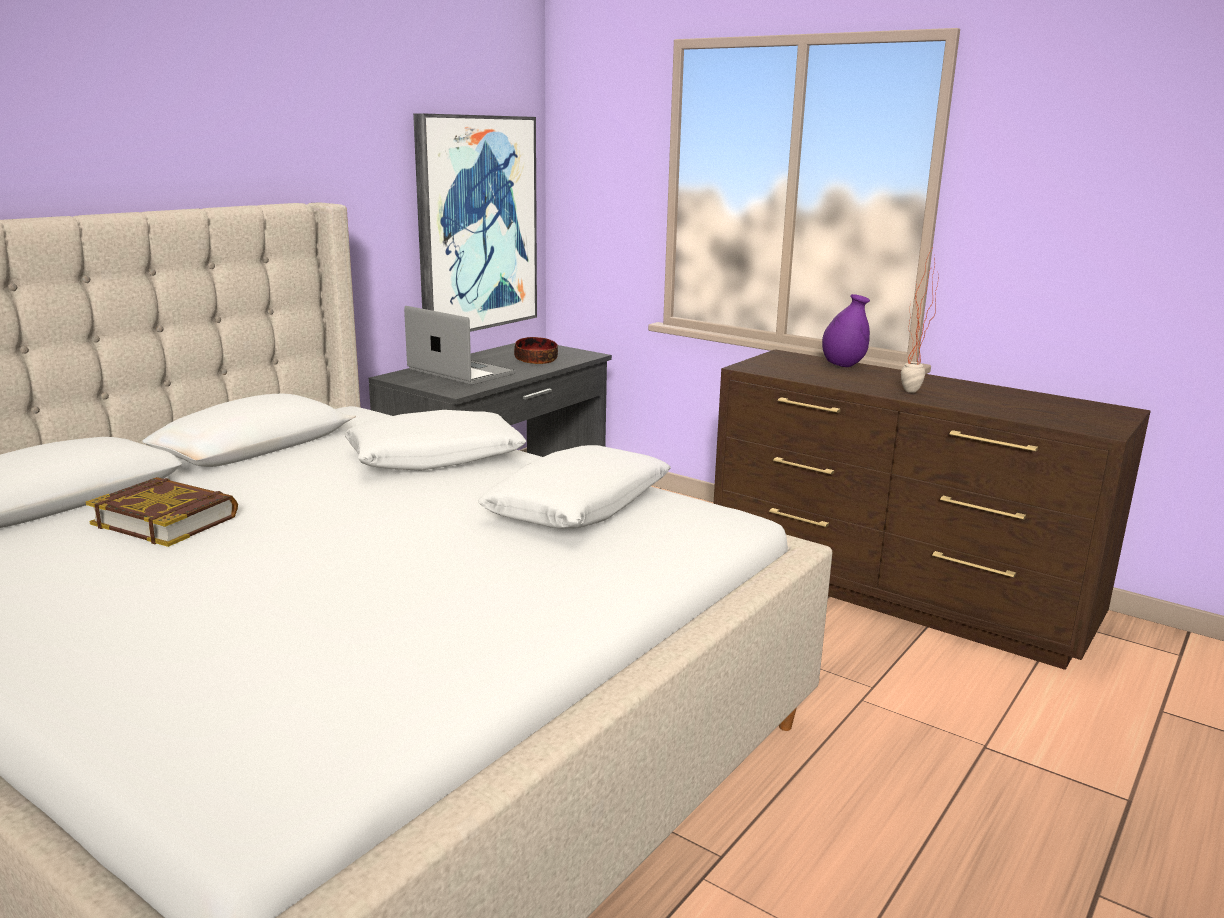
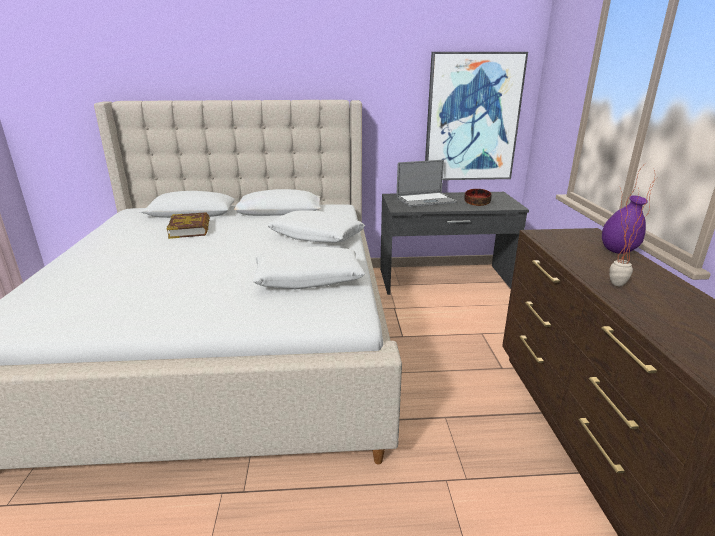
camera: 50 degrees right, 5 degrees up
(461, 372) = (426, 200): laptop -> laptop turned 75 degrees clockwise

